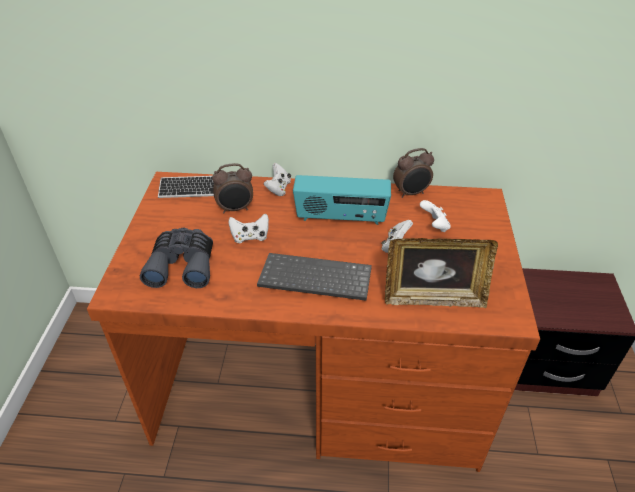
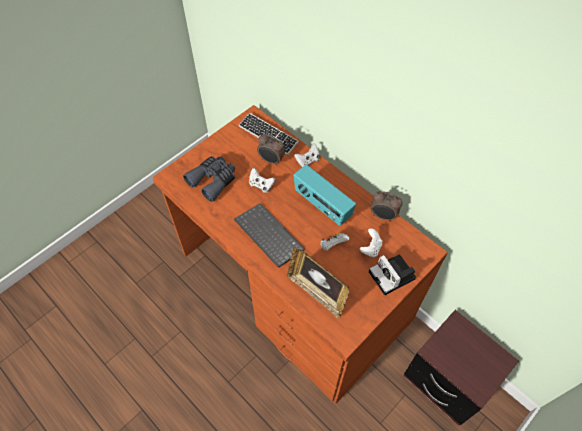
camera: 40 degrees right, 15 degrees up
(484, 236) = (393, 276): none -> camera

